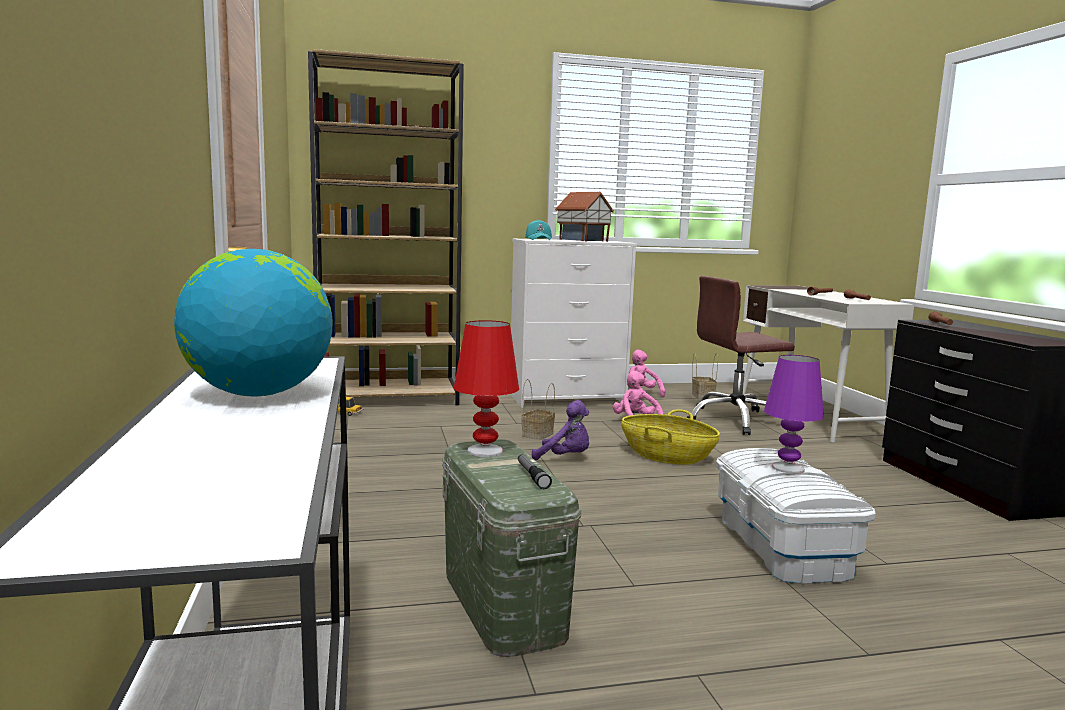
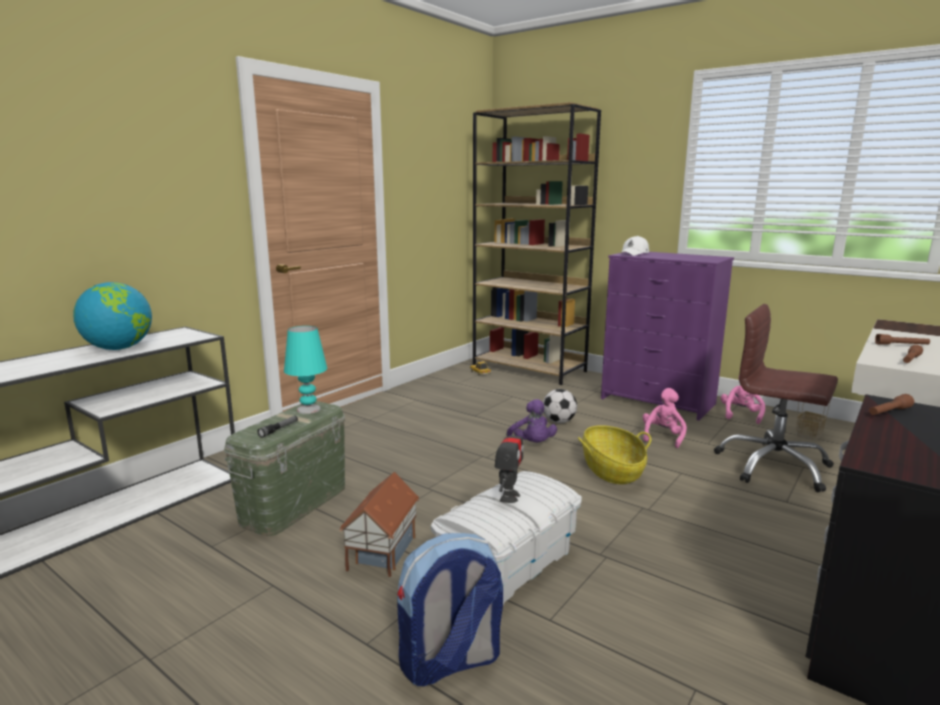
camera: 50 degrees right, 5 degrees up
(485, 451) = (308, 409): red table lamp -> turquoise table lamp
(537, 434) = (559, 421): basket -> football
(538, 239) = (634, 254): turquoise cap -> white cap
(567, 398) = (658, 401): white dresser -> purple dresser
(582, 240) = (680, 256): toy house -> toy house (381, 553)
(787, 468) = (508, 497): purple table lamp -> toy robot
(927, 624) = (450, 662): none -> backpack

